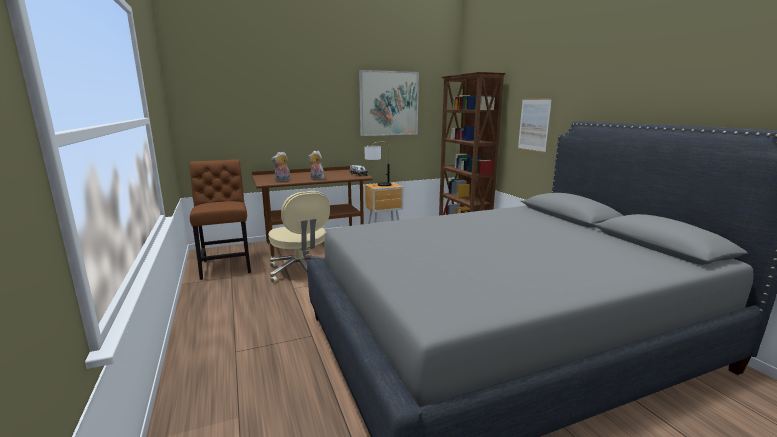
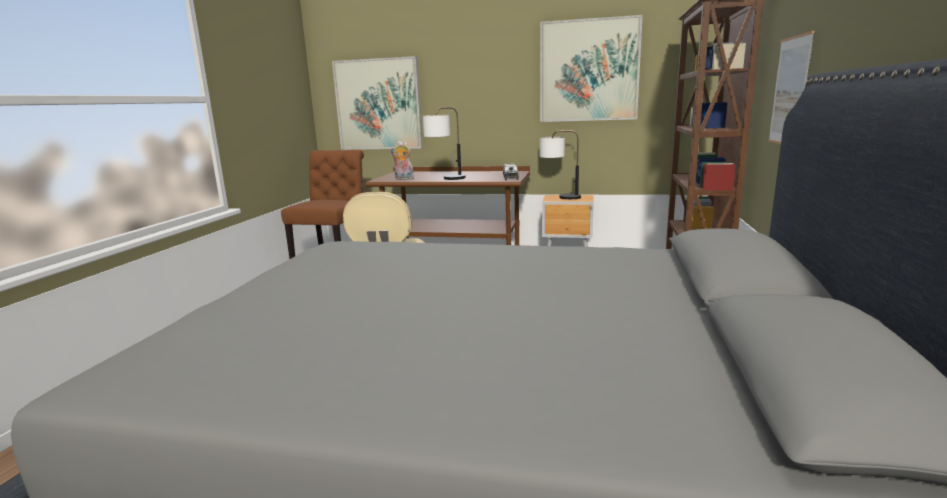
camera: 35 degrees right, 0 degrees up
(236, 122) = (378, 104): none -> picture
(316, 178) = (445, 179): plush toy -> table lamp

